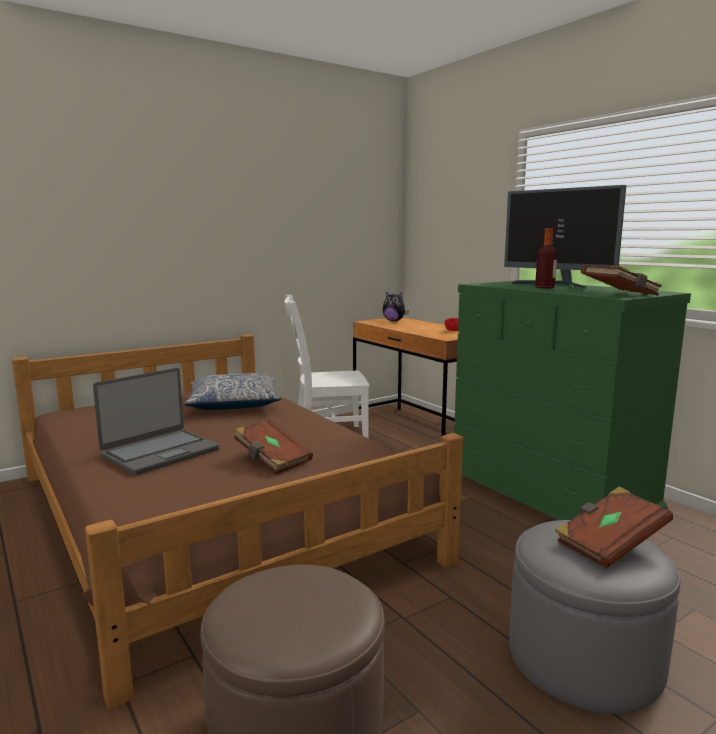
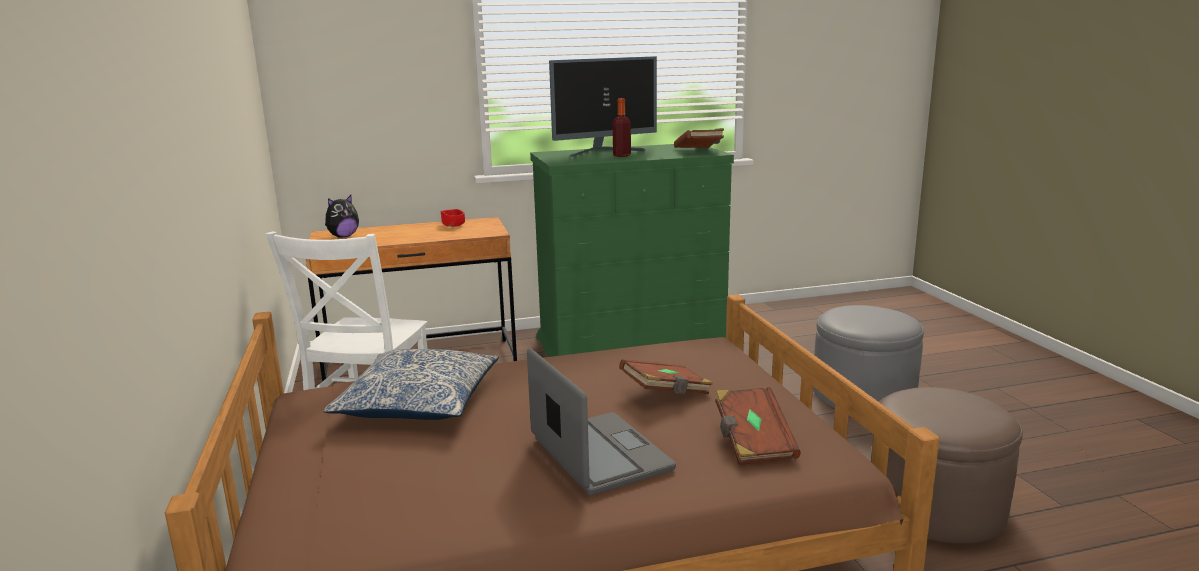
camera: 70 degrees left, 5 degrees up
(609, 544) = (866, 313): brown book -> brown book (752, 442)

